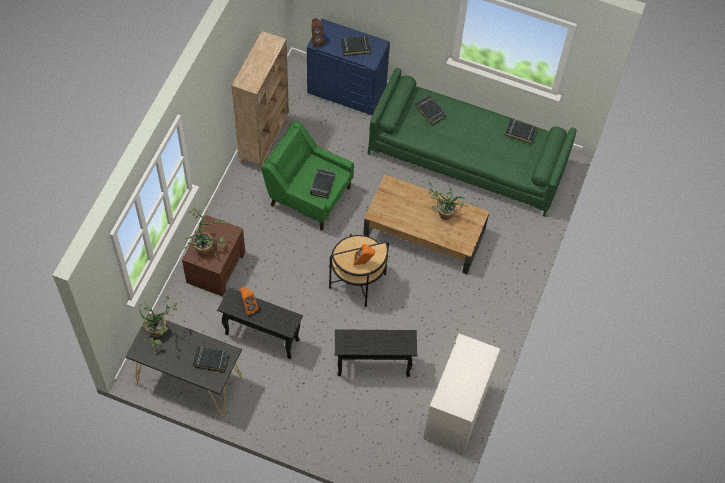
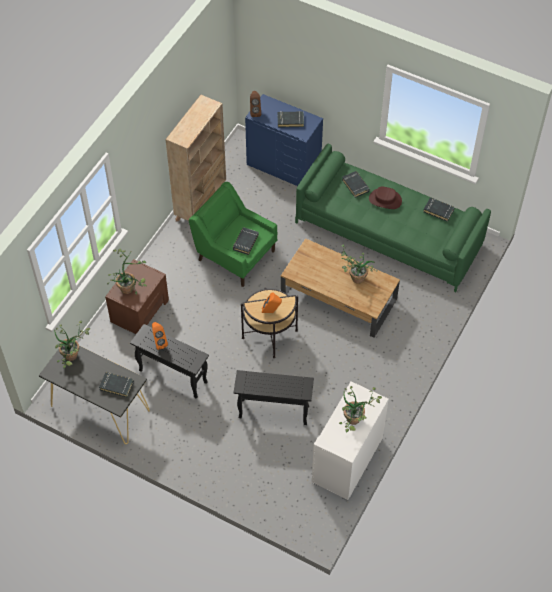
camera: 10 degrees right, 5 degrees down
(463, 125) = (385, 200): none -> brown hat
(469, 377) = (355, 422): none -> potted plant

